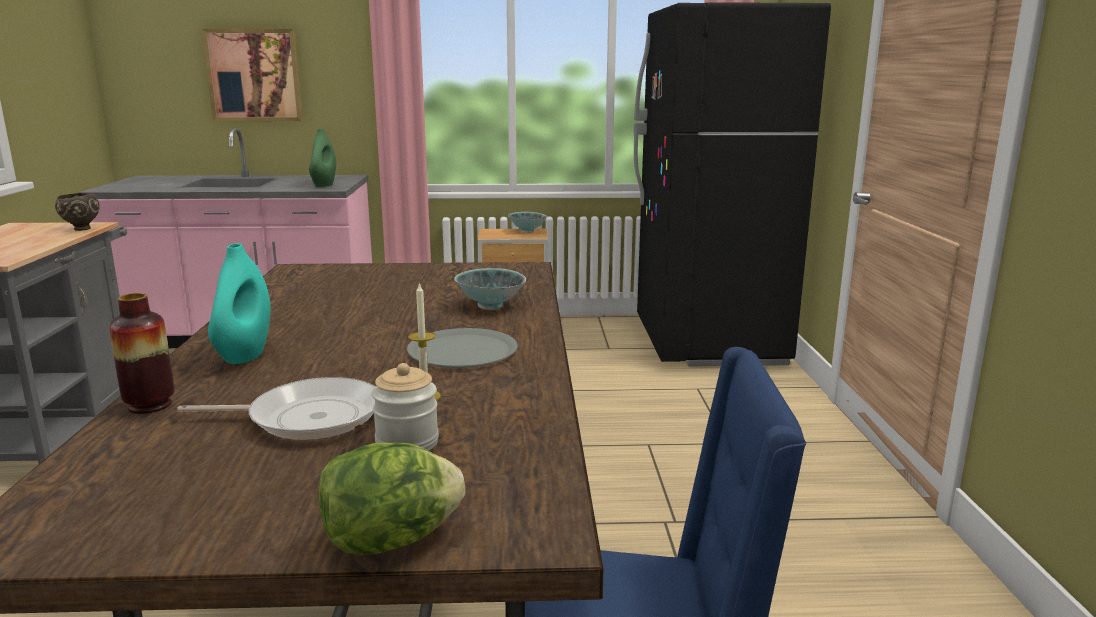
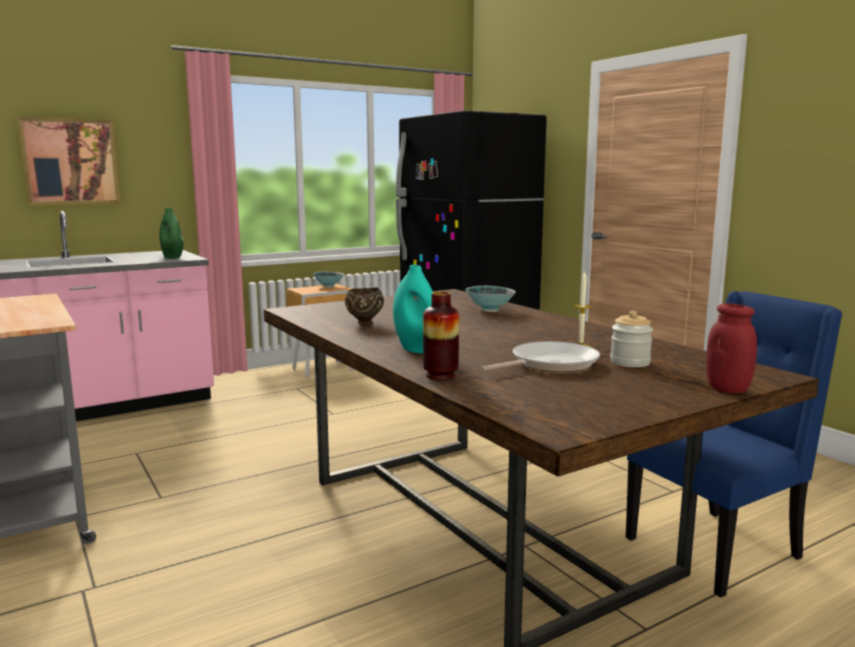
camera: 30 degrees left, 5 degrees down
(81, 229) = (40, 300): brown bowl -> brown bowl (364, 324)
(390, 541) = (727, 389): lettuce -> red jar
(462, 351) = (538, 329): grey plate -> none

